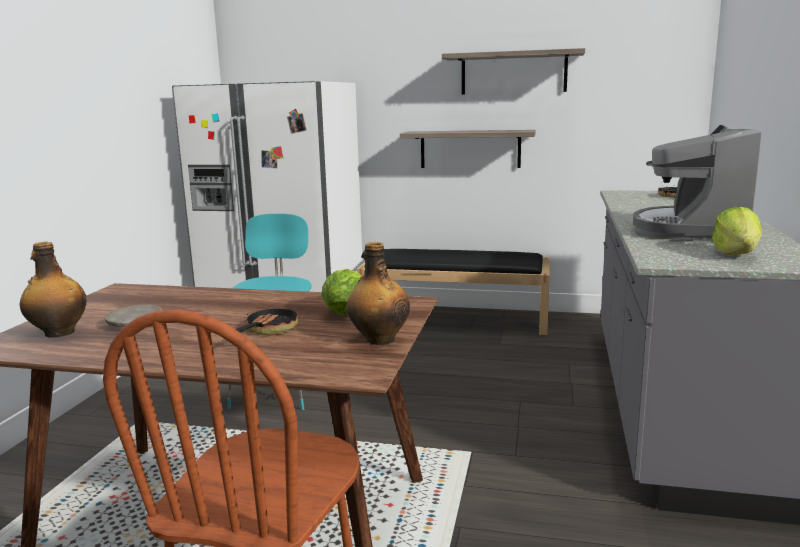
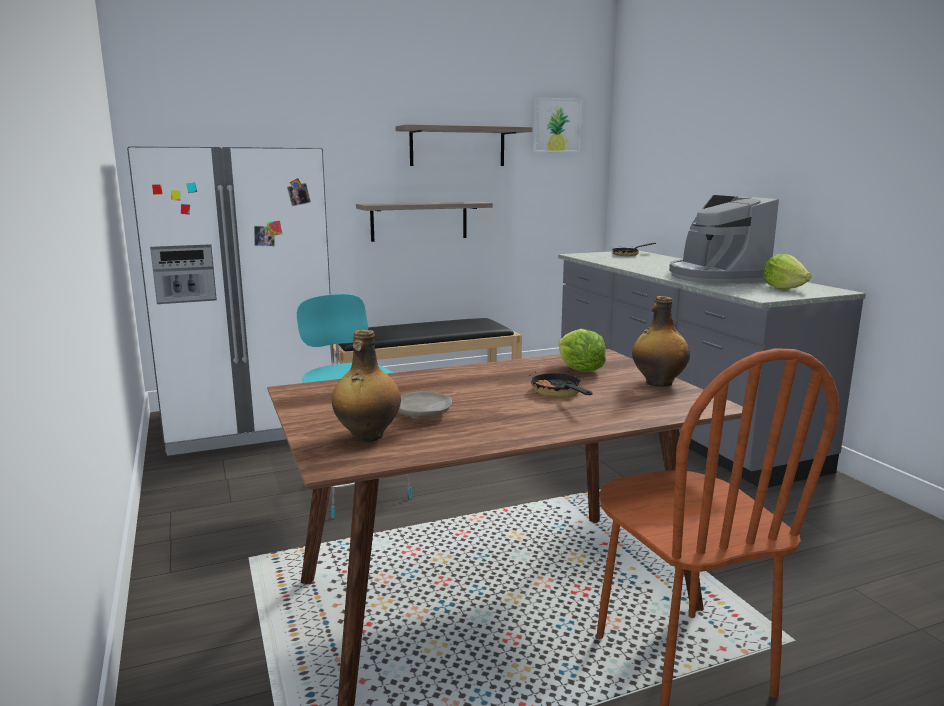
camera: 35 degrees left, 0 degrees up
(636, 44) = (556, 125): none -> picture

